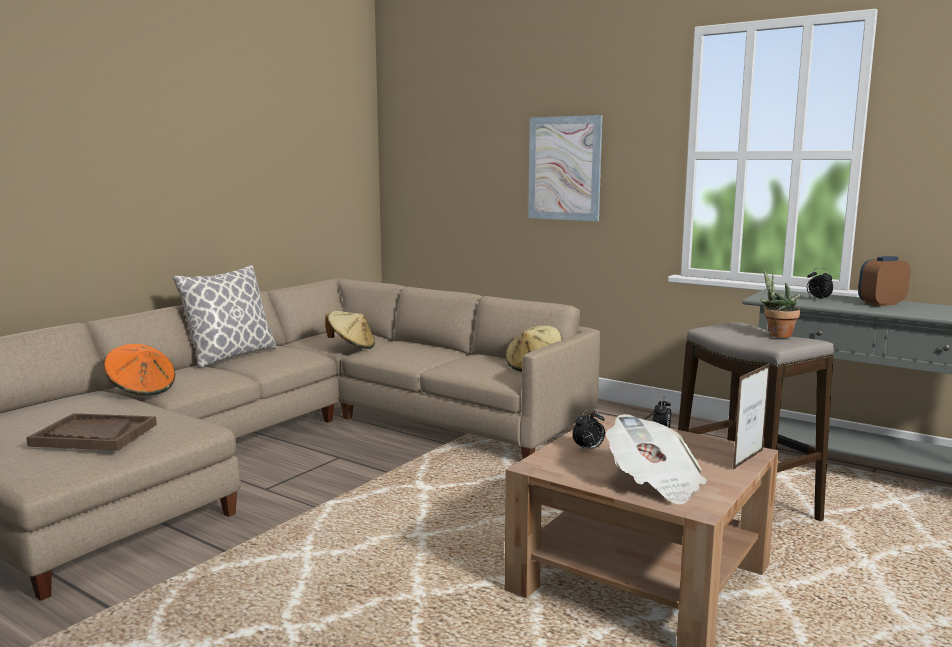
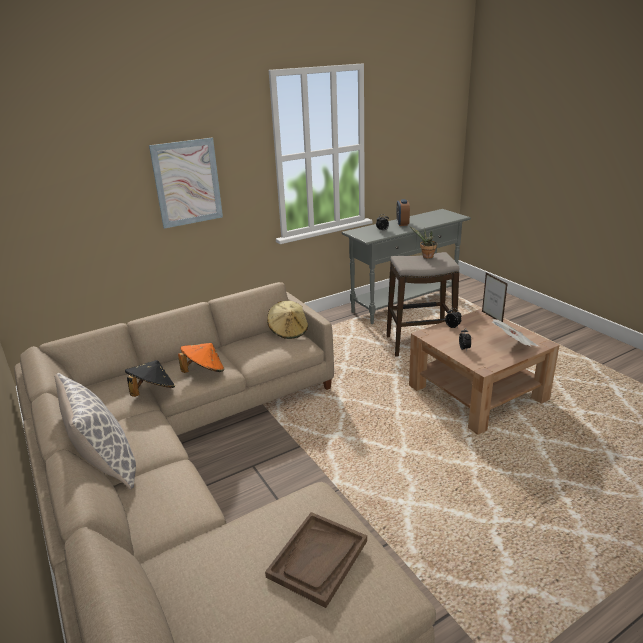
camera: 65 degrees left, 15 degrees up
(142, 389) = (180, 531): orange hat -> orange hat (204, 371)
(352, 346) = (152, 392): beige hat -> black hat

